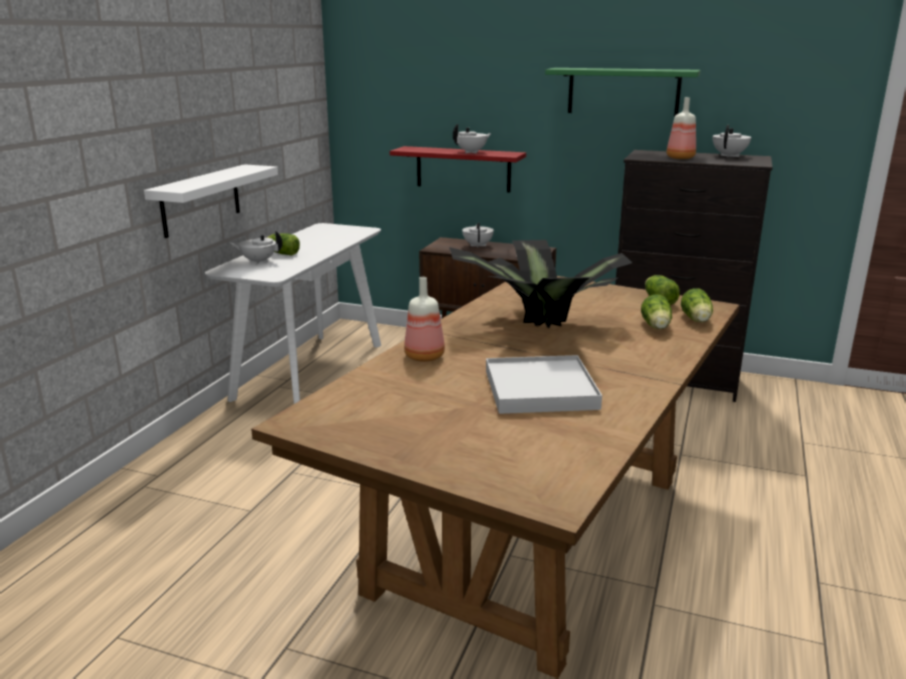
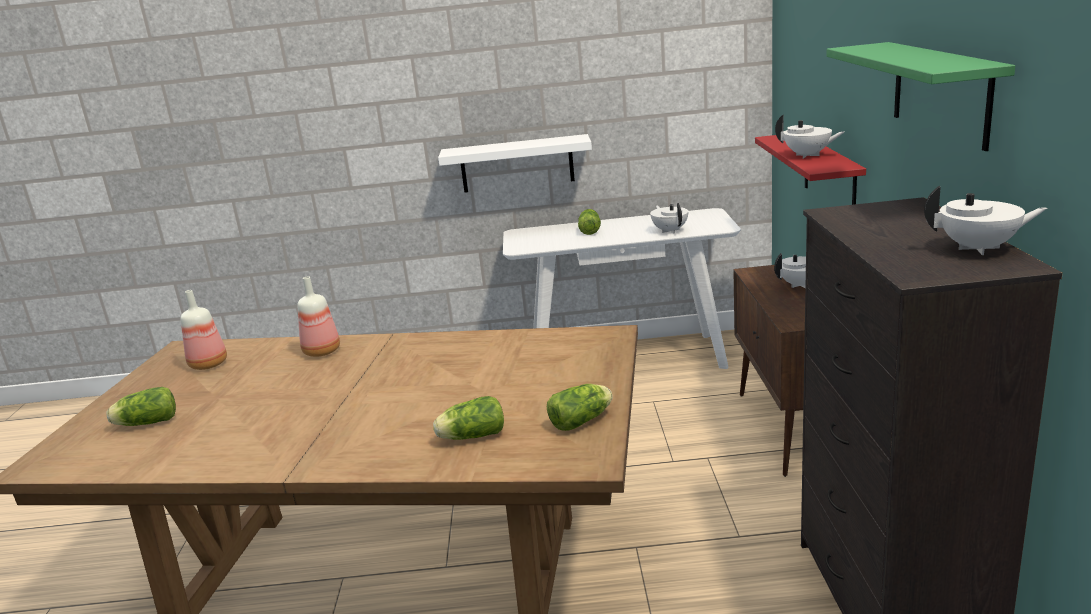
camera: 70 degrees right, 0 degrees up
(258, 261) = (555, 232): white teapot -> white teapot (670, 230)
(538, 325) = (433, 375): potted plant -> none
(540, 389) = (254, 414): white tray -> none
(679, 158) = (875, 229): bottle -> bottle (208, 364)
(696, 320) = (517, 458): lettuce -> lettuce (145, 423)

